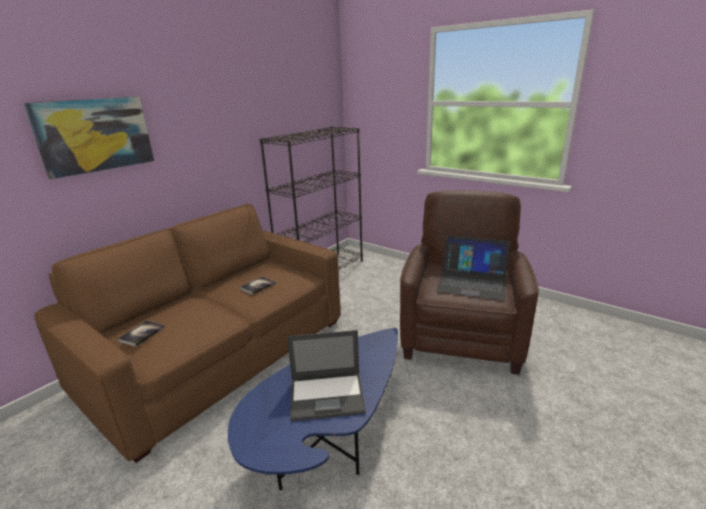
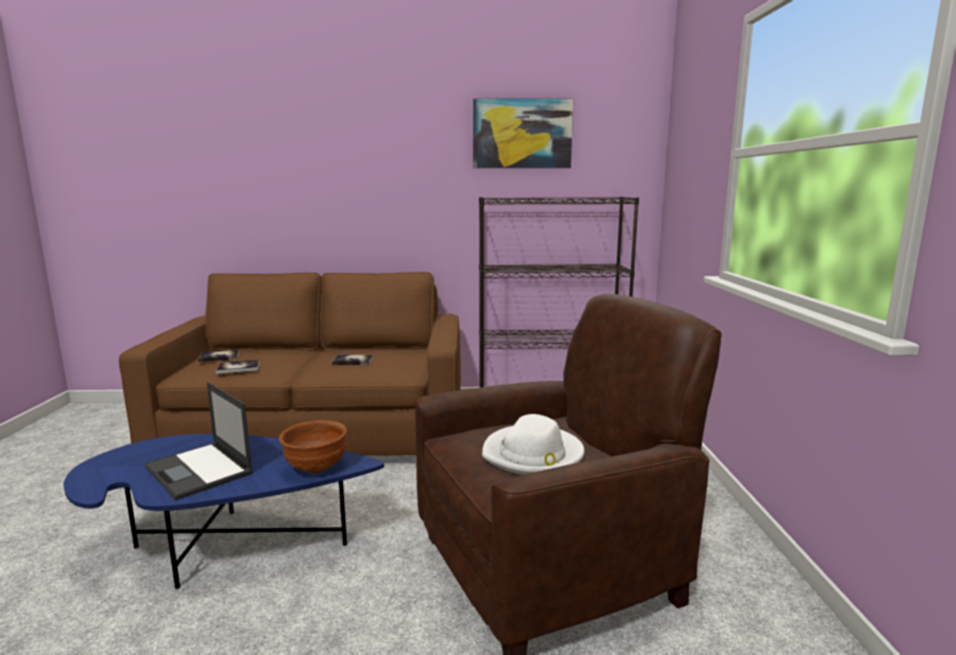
camera: 50 degrees right, 10 degrees down
(95, 135) = (287, 169): picture -> picture (522, 134)
(191, 330) = (238, 368): none -> book
(377, 350) = (315, 468): none -> brown bowl
(472, 282) = (533, 455): laptop -> white hat

